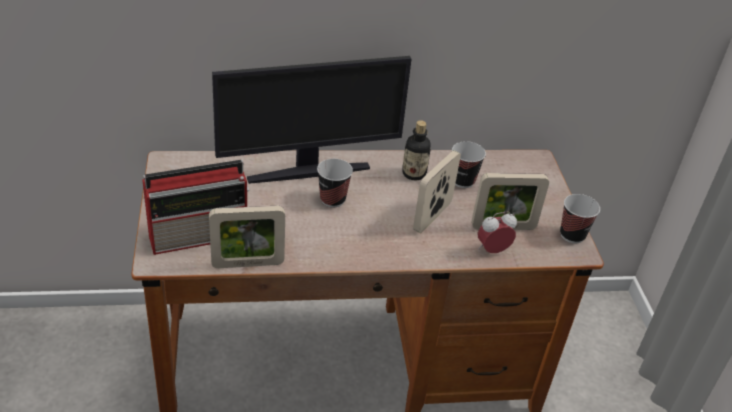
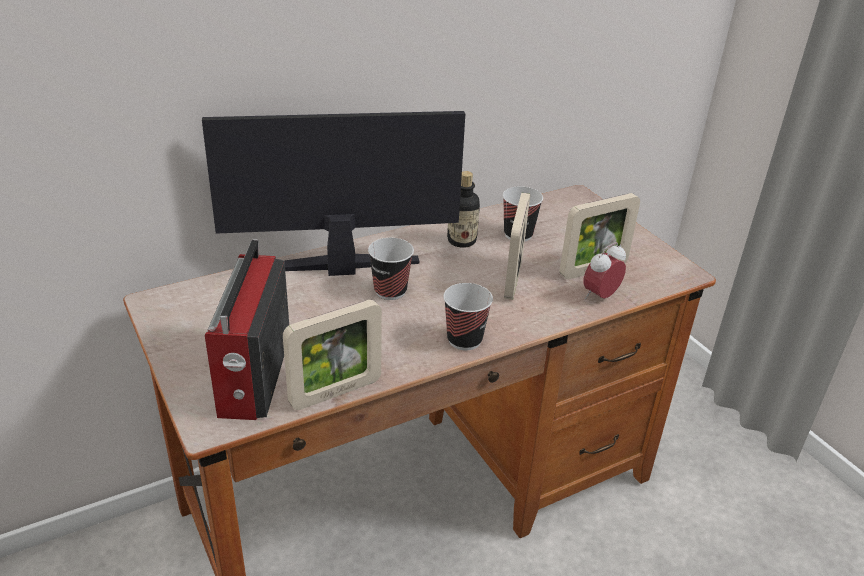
camera: 20 degrees left, 5 degrees down
(200, 235) = (253, 376): radio -> radio turned 135 degrees clockwise
(308, 171) = (341, 267): monitor -> monitor turned 150 degrees counterclockwise
(572, 235) = (665, 259): cup -> cup (464, 340)

